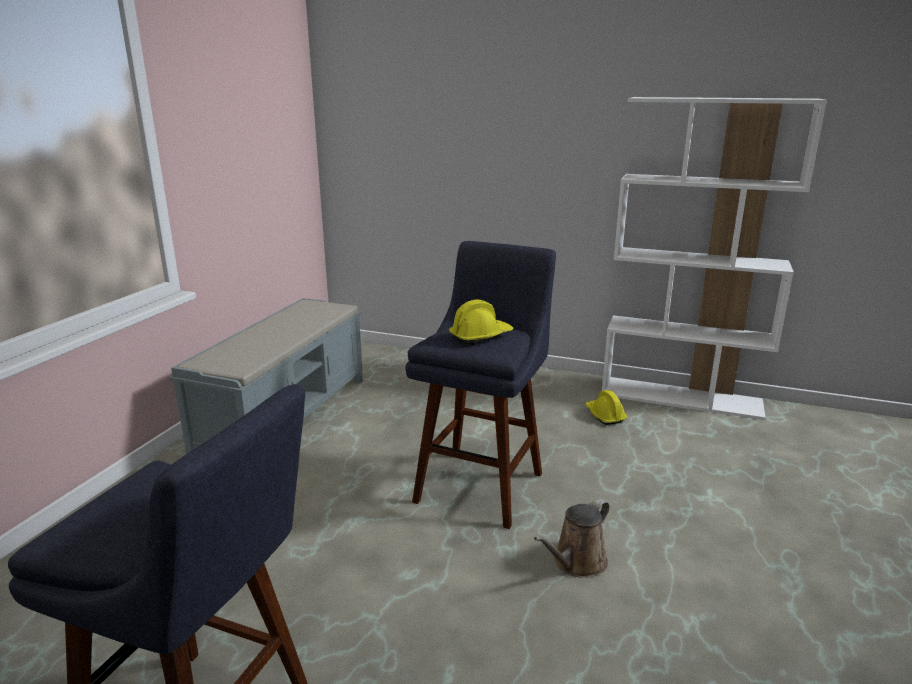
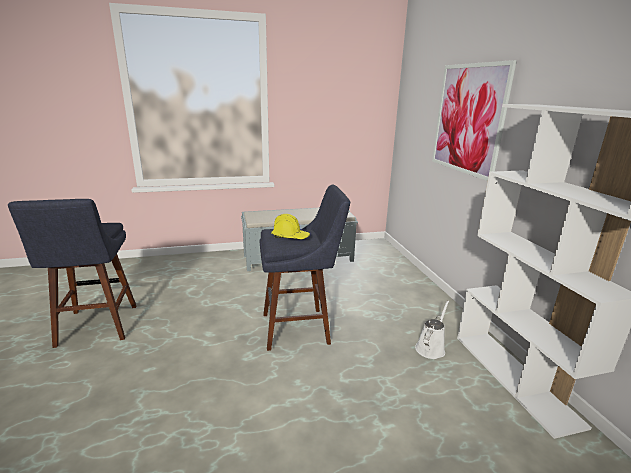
camera: 55 degrees right, 0 degrees up
(507, 122) = (468, 119): none -> picture
(576, 563) = (255, 384): brown watering can -> none
(604, 415) = (431, 348): yellow hard hat -> white watering can

